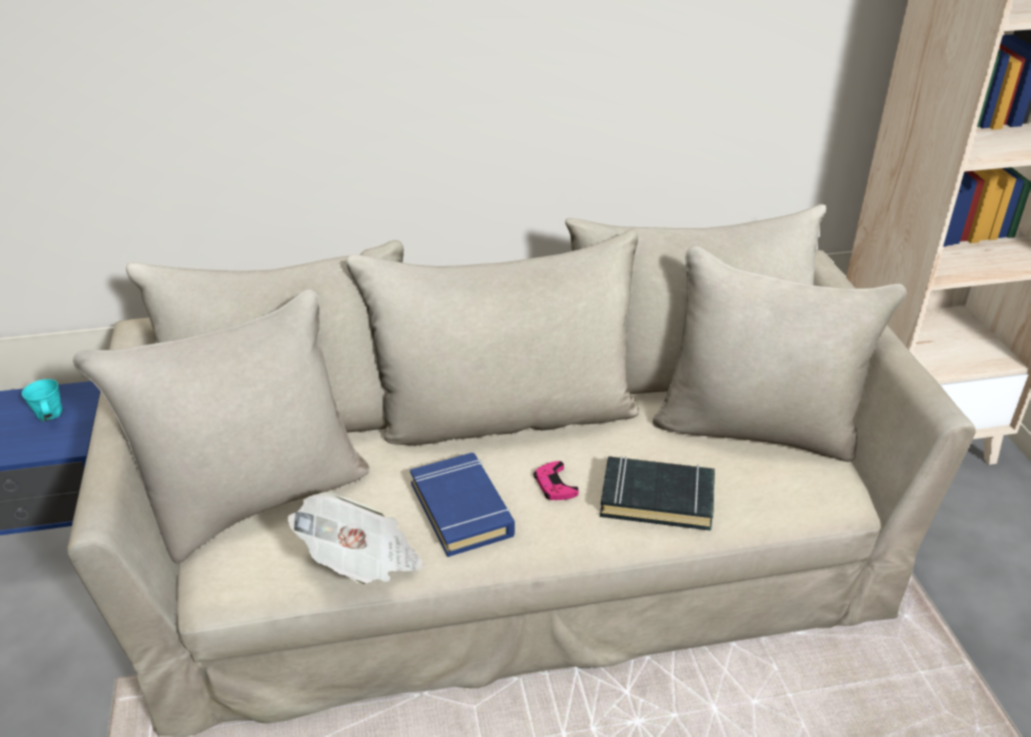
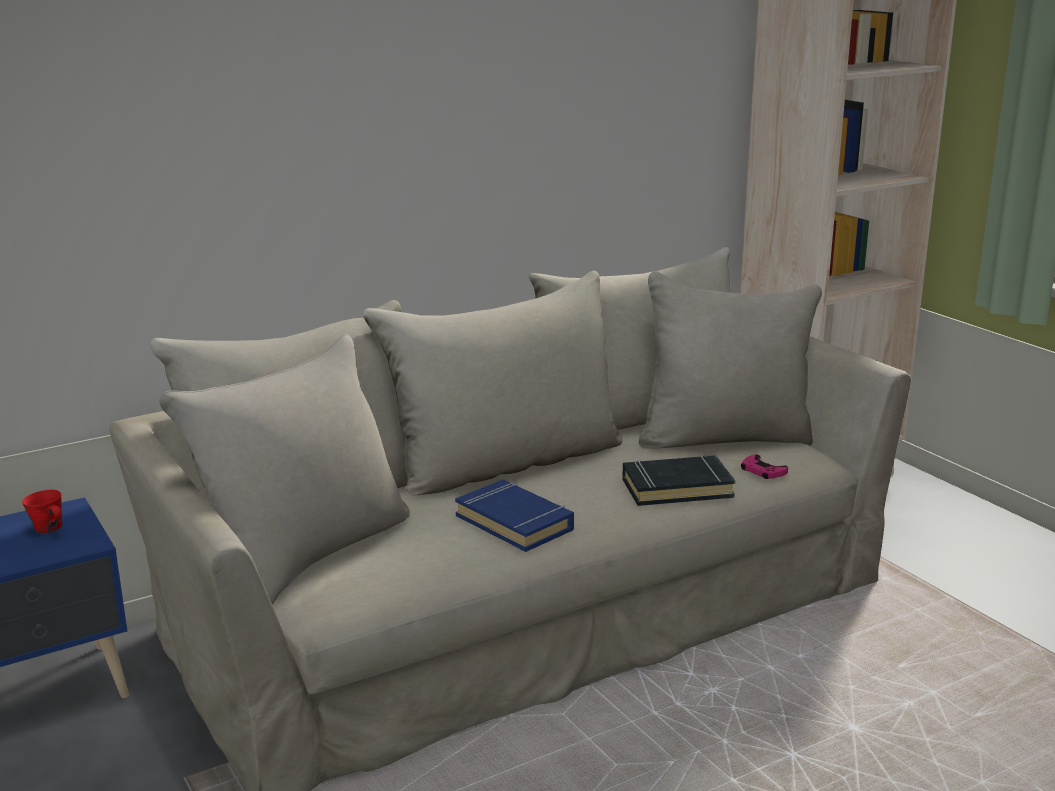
camera: 20 degrees left, 15 degrees down
(49, 415) = (49, 529): turquoise mug -> red mug
(361, 562) = (450, 569): newspaper -> none
(555, 485) = (584, 495): pink game controller -> pink game controller (762, 471)

